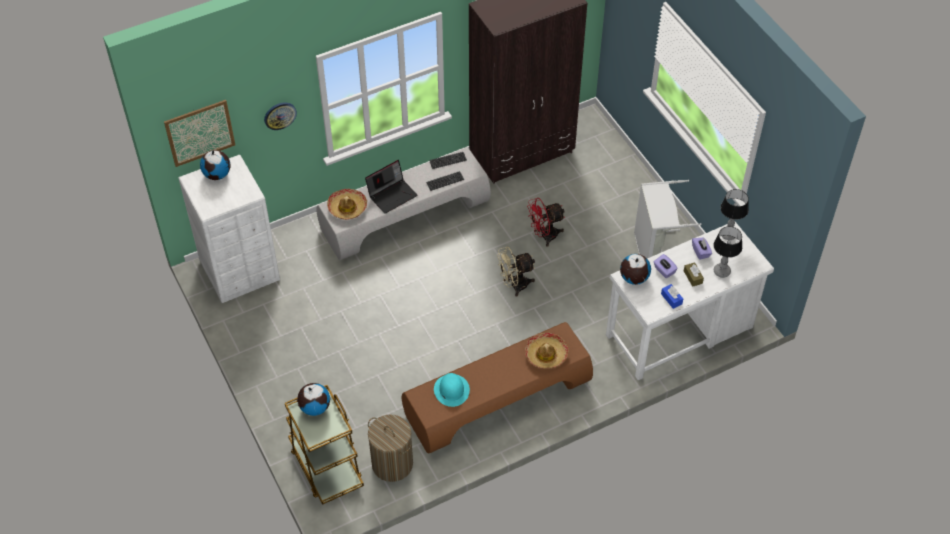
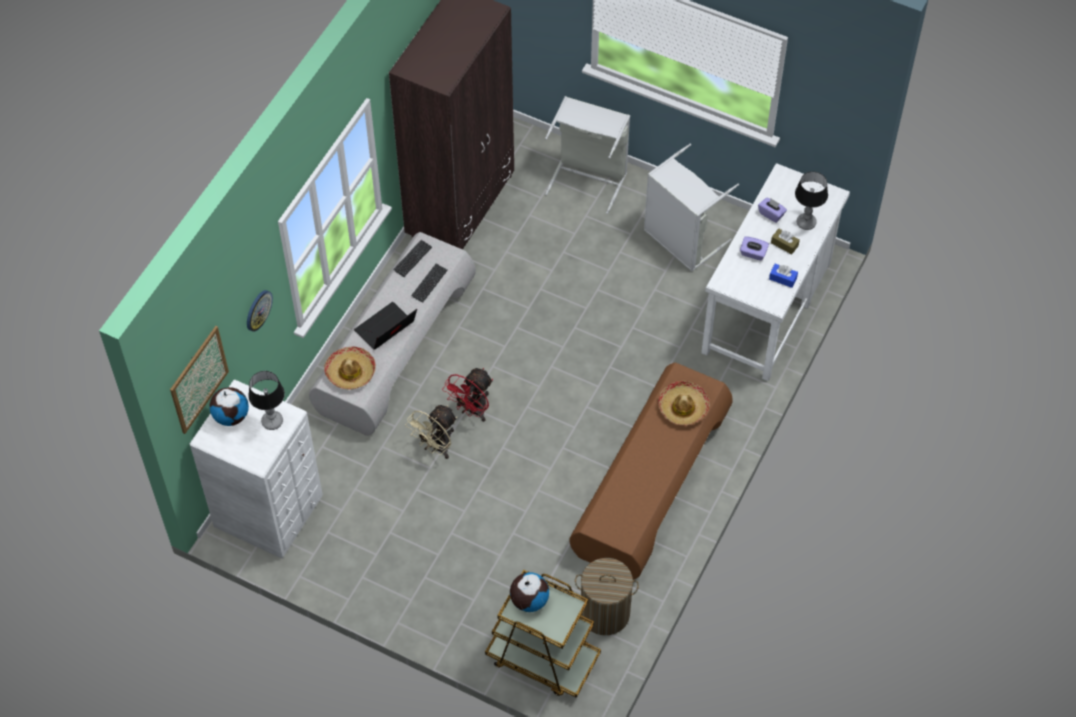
camera: 35 degrees left, 5 degrees up
(392, 194) = (386, 330): laptop -> laptop turned 150 degrees counterclockwise
(451, 390) = (623, 500): turquoise hat -> none
(514, 285) = (571, 355): beige fan -> beige fan (436, 447)
(544, 236) = (557, 284): red fan -> red fan (472, 410)
(624, 180) = (589, 177): none -> grey laundry basket
(633, 278) = (731, 278): globe -> none
(728, 234) = (782, 181): table lamp -> table lamp (272, 422)

